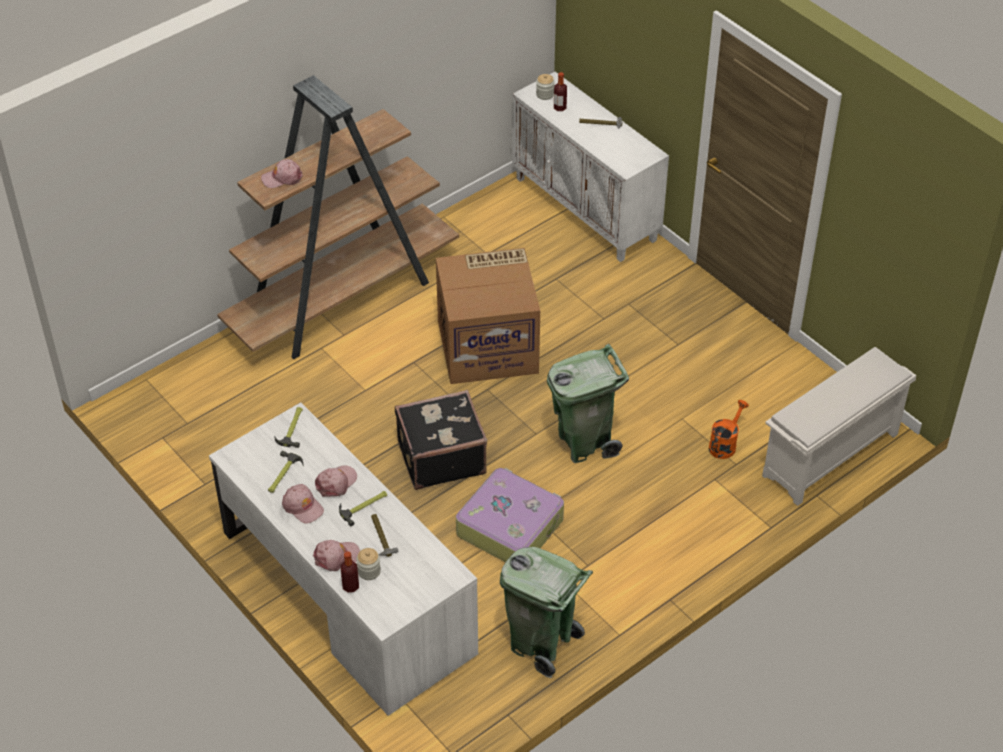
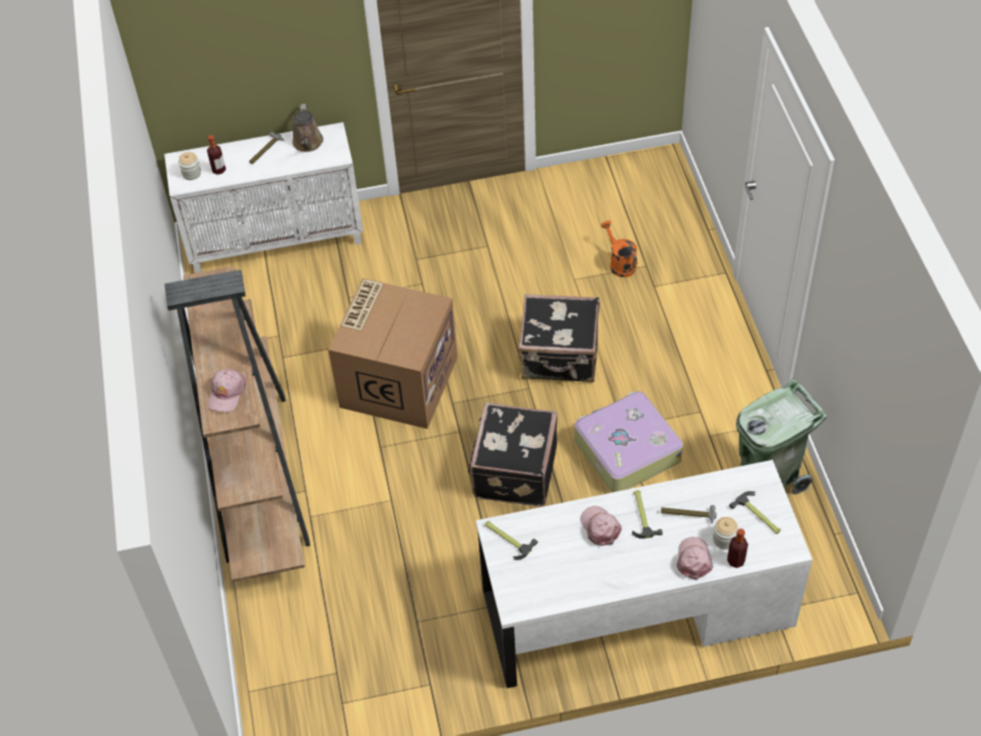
camera: 60 degrees left, 5 degrees up
(282, 475) = (565, 568): hammer -> hammer (758, 516)
(303, 506) = (616, 565): pink cap -> none
(584, 442) = (560, 357): green trash can -> black suitcase
(627, 145) = (308, 143): none -> brown watering can
(830, 456) = (672, 203): white shoe rack -> none

